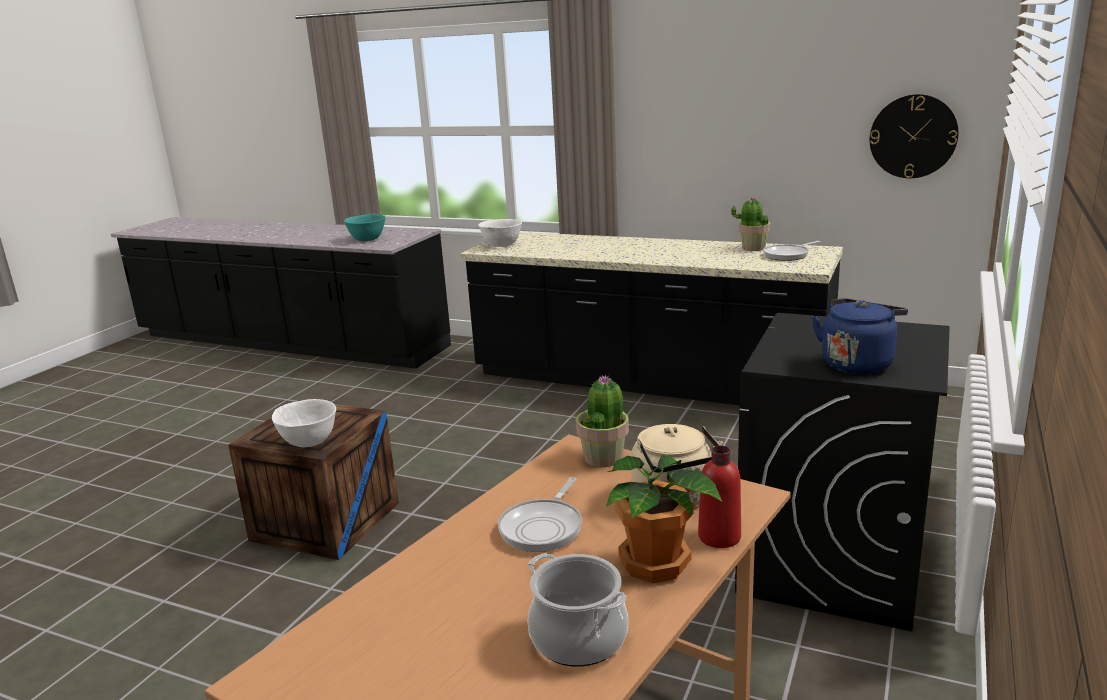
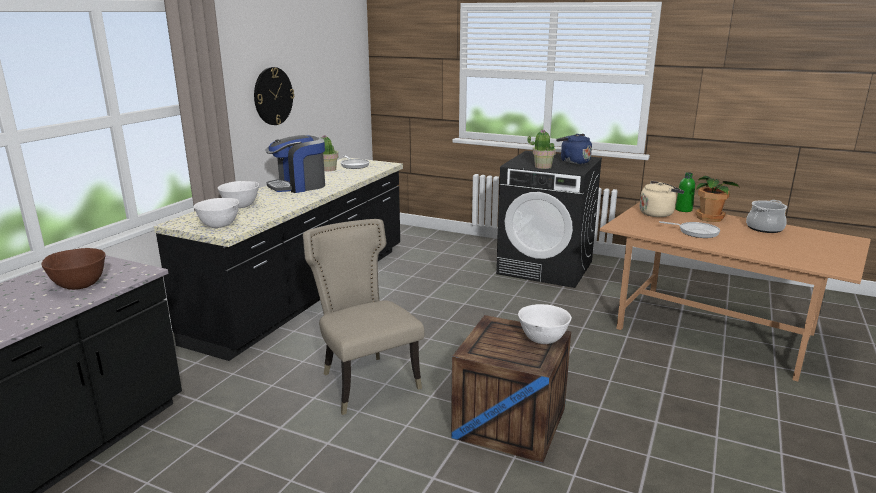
camera: 90 degrees left, 0 degrees up
(367, 239) = (79, 285): turquoise bowl -> brown bowl
(432, 437) = (365, 381): none -> beige chair
(568, 242) = (241, 206): none -> white bowl
(604, 457) = (624, 222): potted plant -> potted plant (542, 166)
(656, 248) = (299, 186): none -> coffee machine
(719, 537) = (683, 210): red bottle -> green bottle
(913, 136) = (346, 86): wall clock -> wall clock (273, 96)

